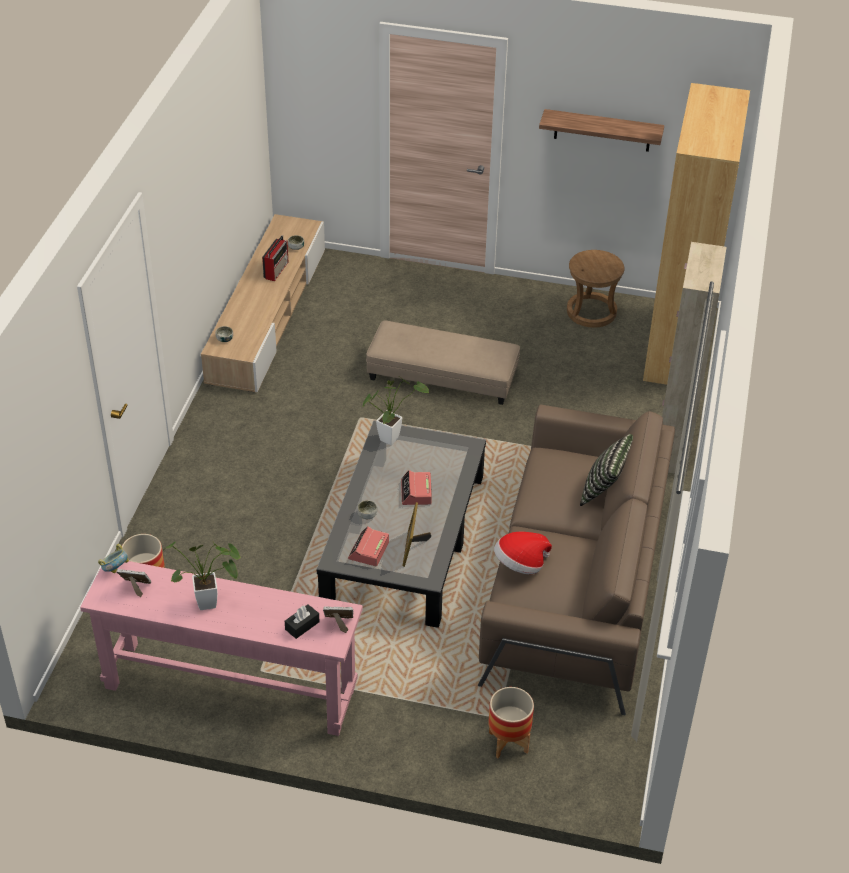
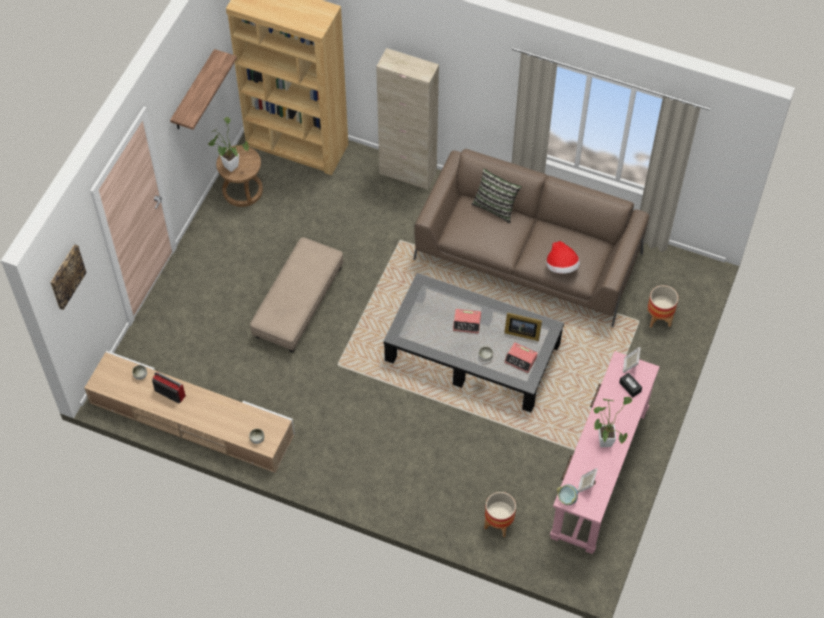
camera: 80 degrees left, 15 degrees up
(304, 66) = (66, 276): none -> picture
(392, 437) = (405, 331): potted plant -> potted plant (229, 165)

